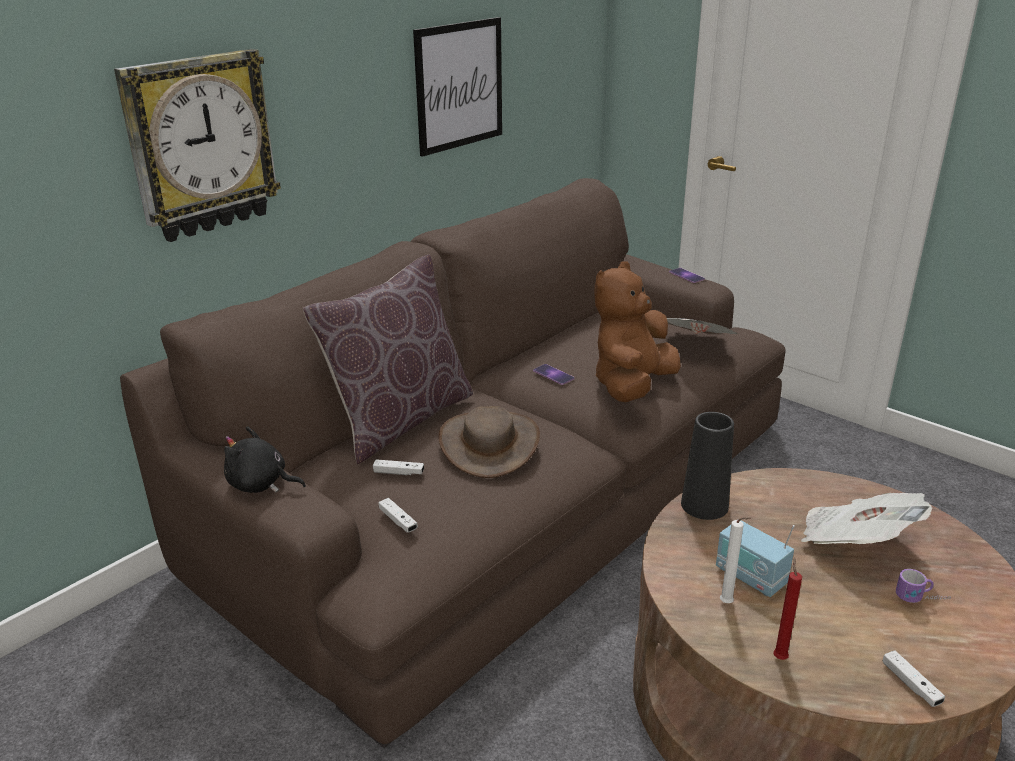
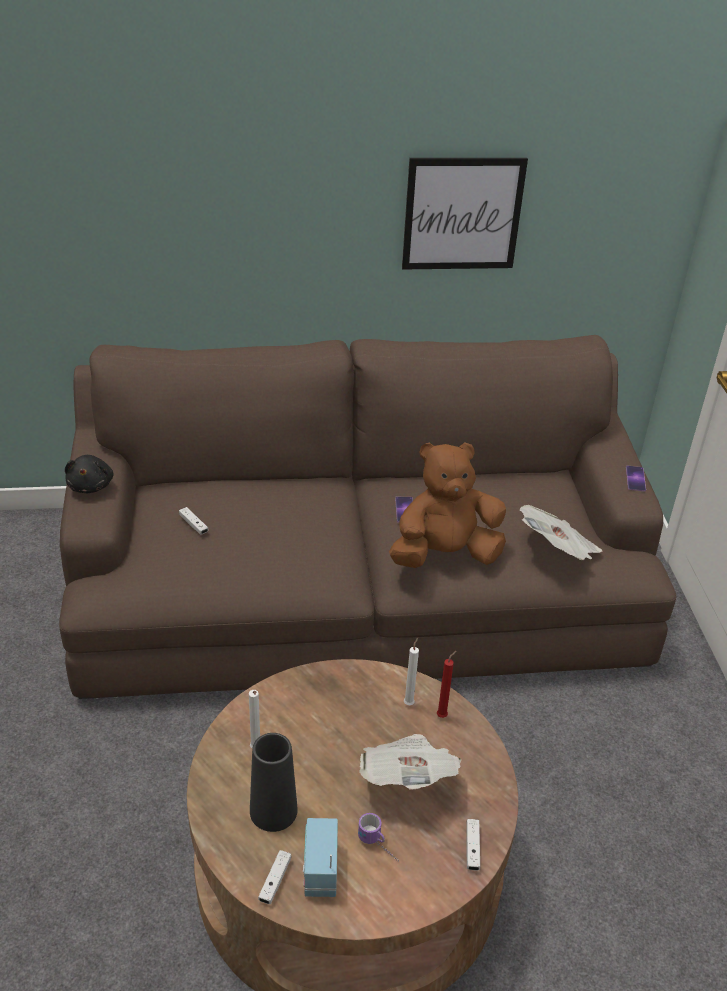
camera: 40 degrees right, 10 degrees up
(200, 145) = (171, 219): wall clock -> none
(261, 484) = (91, 485): black plush toy -> black plush toy turned 150 degrees counterclockwise
(398, 521) = (150, 558): white game controller -> white game controller (472, 848)
(400, 419) = (251, 485): brown pillow -> none
(489, 444) = (274, 539): brown hat -> none
(704, 505) = (352, 678): black vase -> black vase (273, 811)
(750, 577) = (297, 745): radio -> radio (320, 870)
(768, 494) = (409, 702): none -> white candle
(779, 656) = (230, 802): red candle -> red candle (443, 715)

